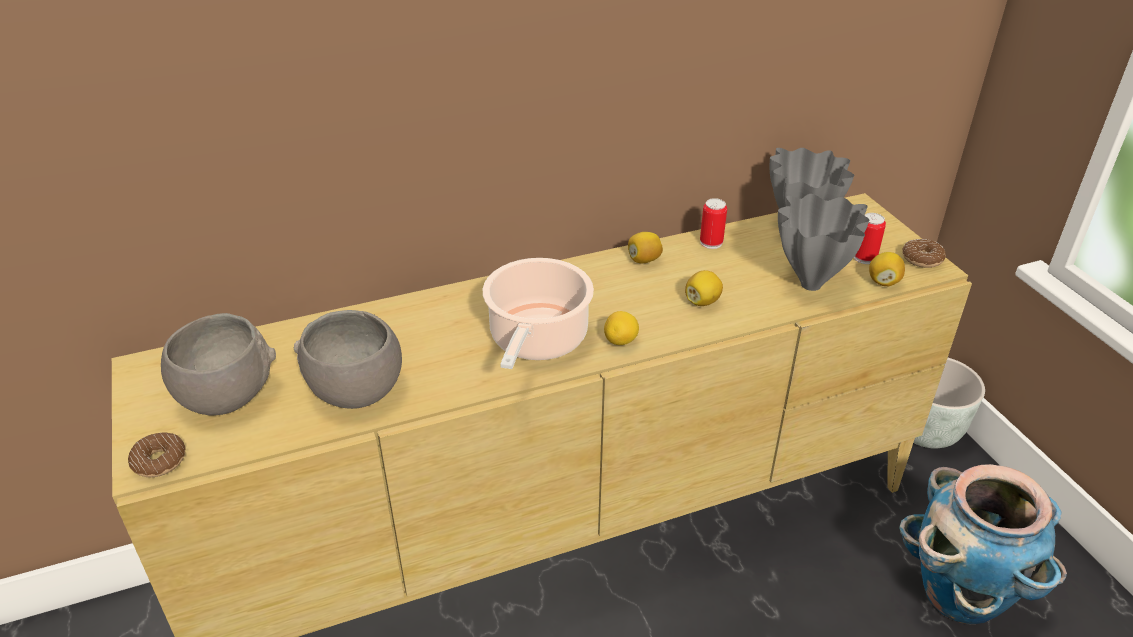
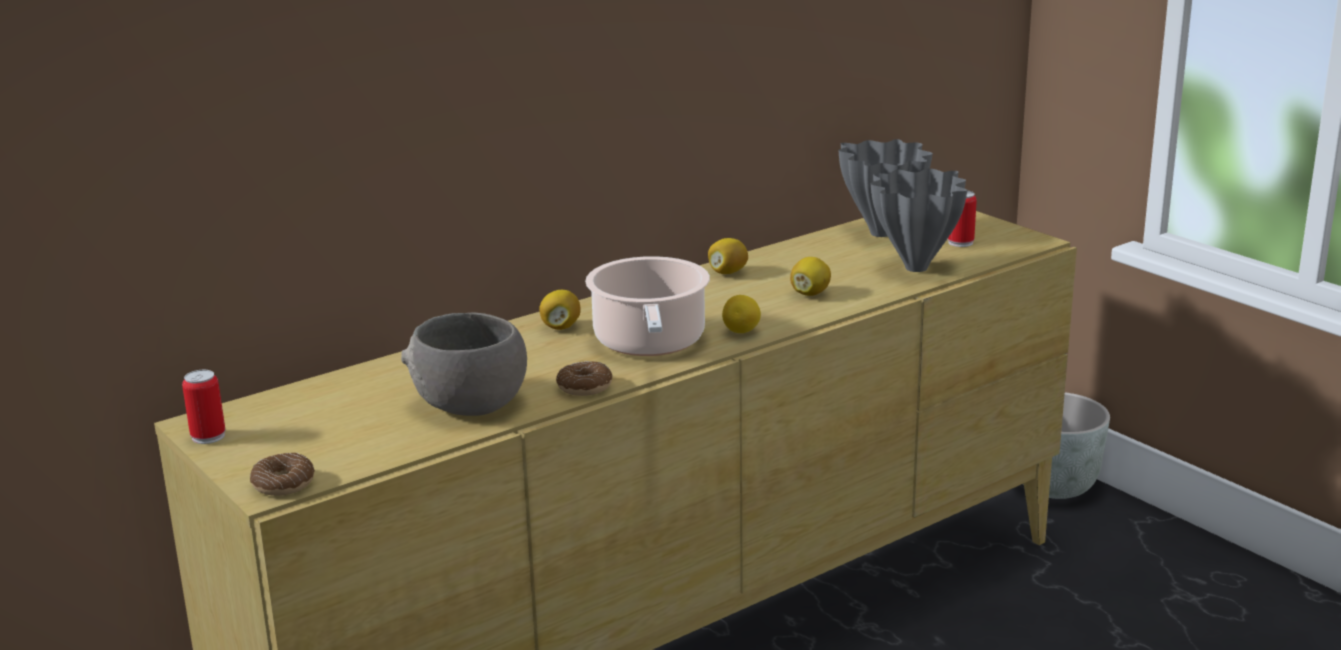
camera: 15 degrees left, 15 degrees down
(226, 394) = (321, 428): grey bowl -> none
(711, 242) = (793, 251): can -> can (208, 436)
(883, 281) = (988, 256): lemon -> lemon (561, 327)
(922, 259) = (1019, 236): donut -> donut (584, 387)
(960, 595) = (1149, 618): planter -> none

